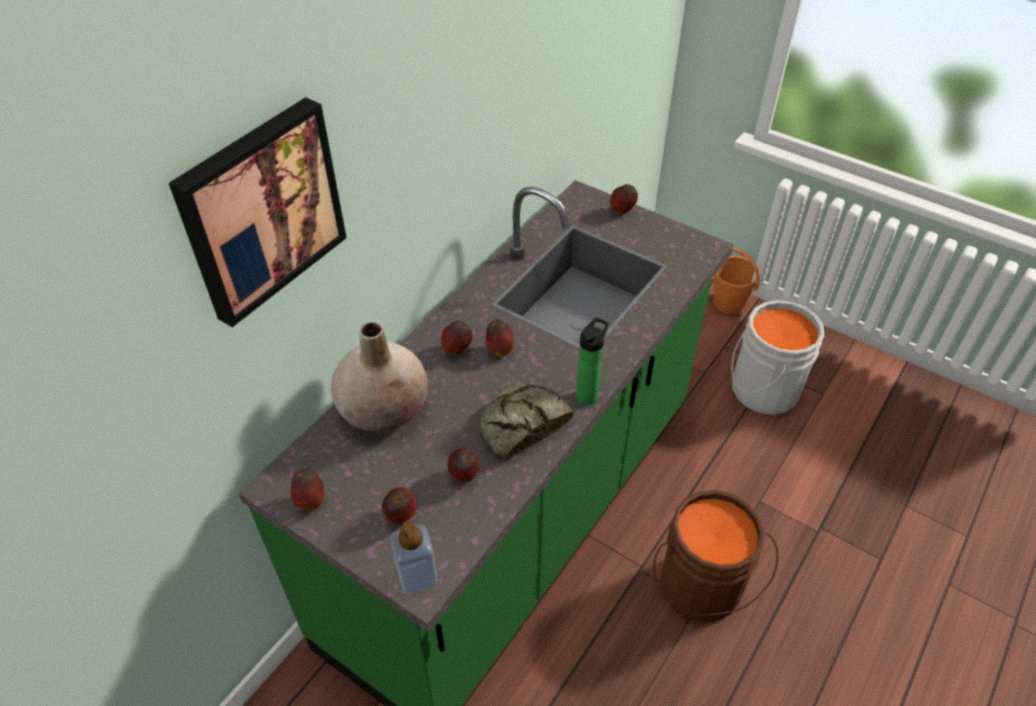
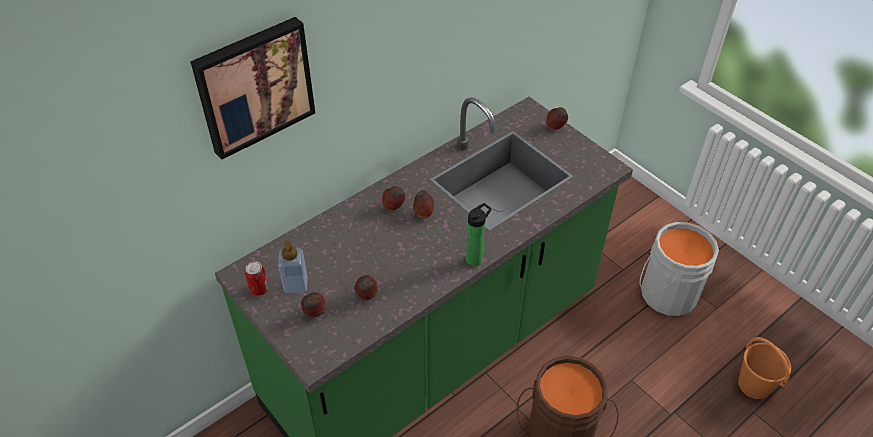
camera: 15 degrees right, 0 degrees up
(311, 501) = (259, 289): apple -> can
(384, 409) = (328, 238): beige vase -> none
(417, 576) = (312, 355): soap dispenser -> soap dispenser (295, 284)
(522, 425) = (419, 270): bread -> none
(729, 303) = (664, 218): orange bucket -> orange bucket (754, 385)

